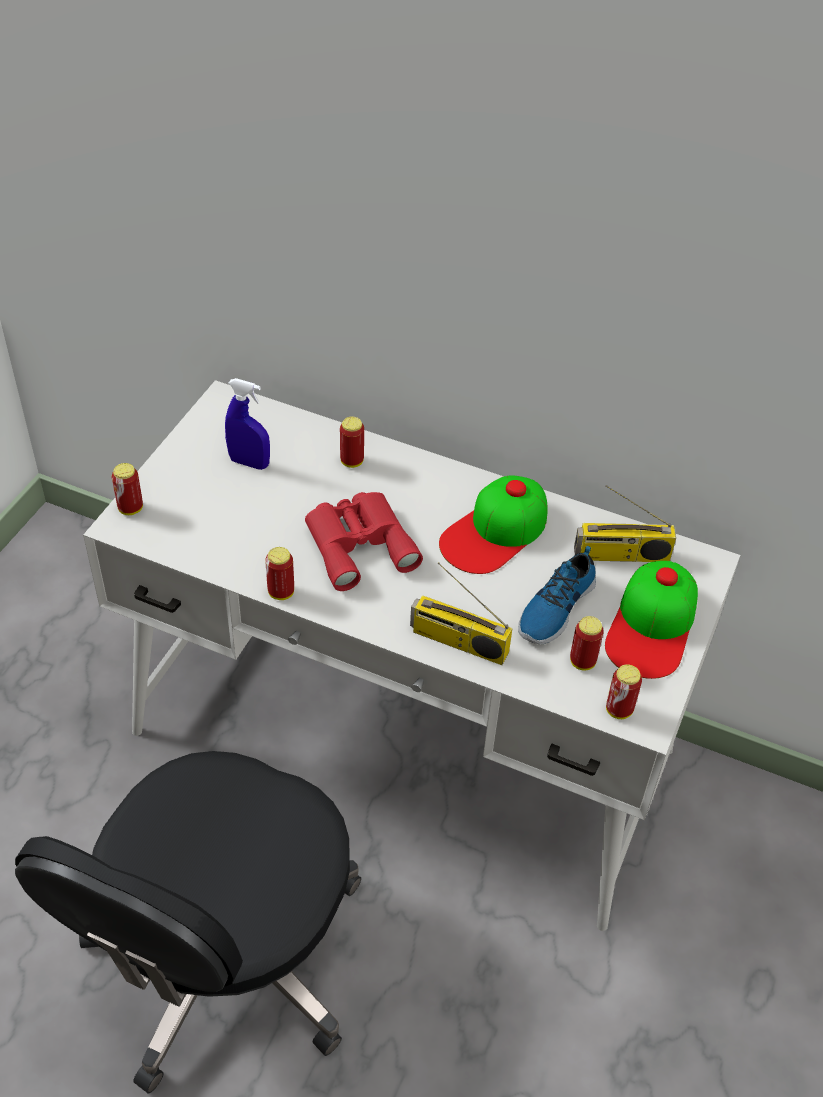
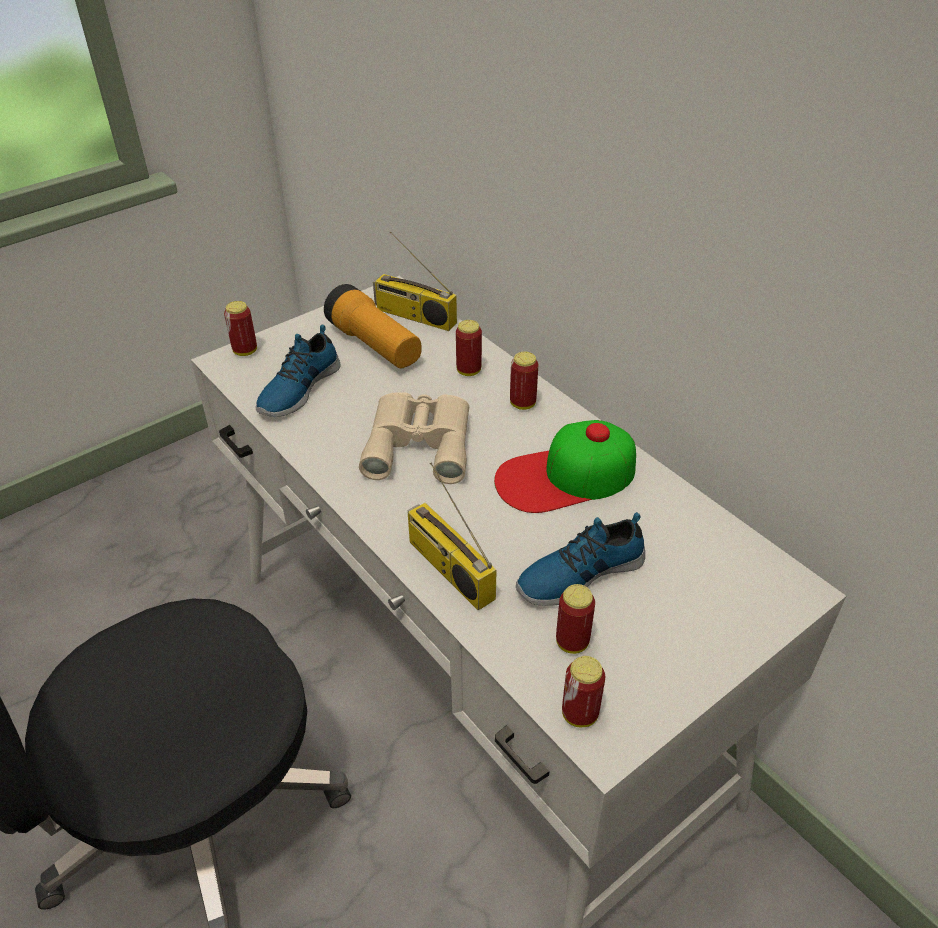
camera: 30 degrees right, 5 degrees down
(212, 529) = (297, 388): none -> shoe
(249, 463) = (375, 345): blue spray bottle -> flashlight
(281, 592) = (313, 461): can -> can (522, 404)
(359, 543) = (420, 442): red binoculars -> beige binoculars
(621, 556) = (693, 546): radio -> radio (414, 316)
(652, 626) = (683, 634): cap -> none

